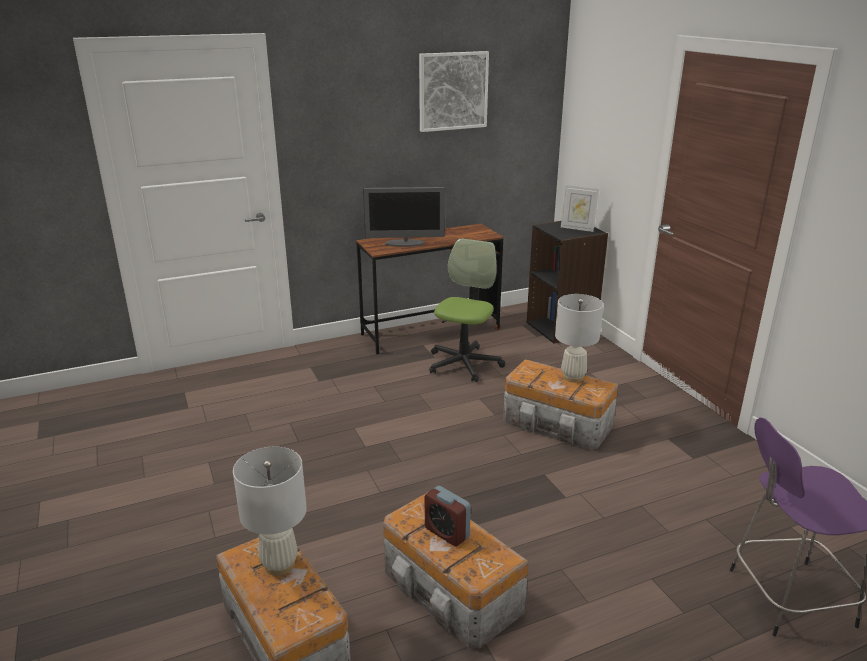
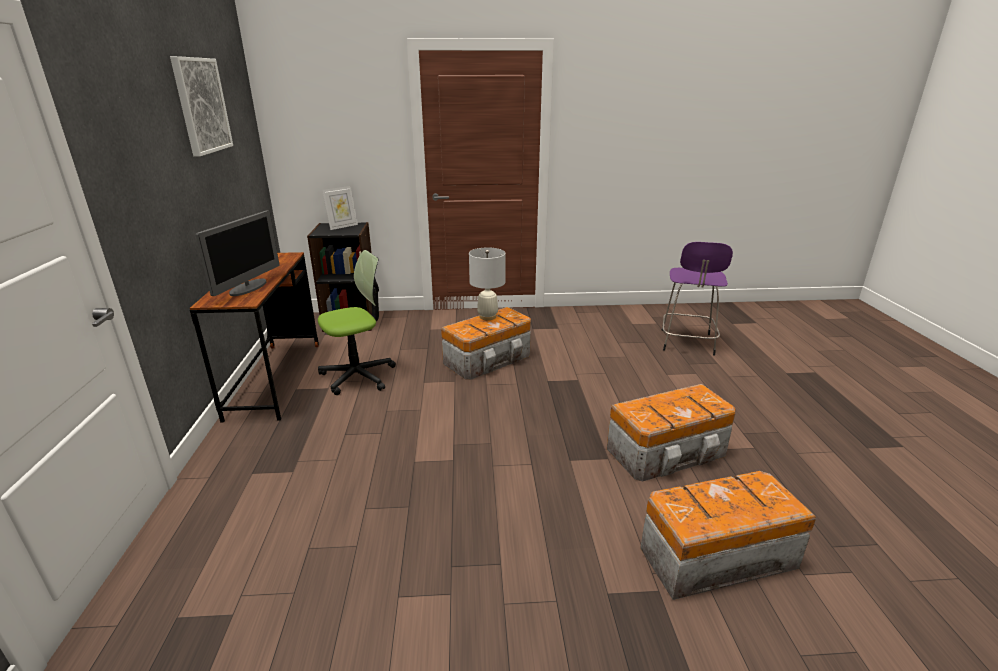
camera: 70 degrees left, 0 degrees up
(279, 564) = (704, 499): white table lamp -> none
(447, 532) = (670, 406): alarm clock -> none
(464, 364) = (358, 376): office chair -> office chair turned 105 degrees clockwise

